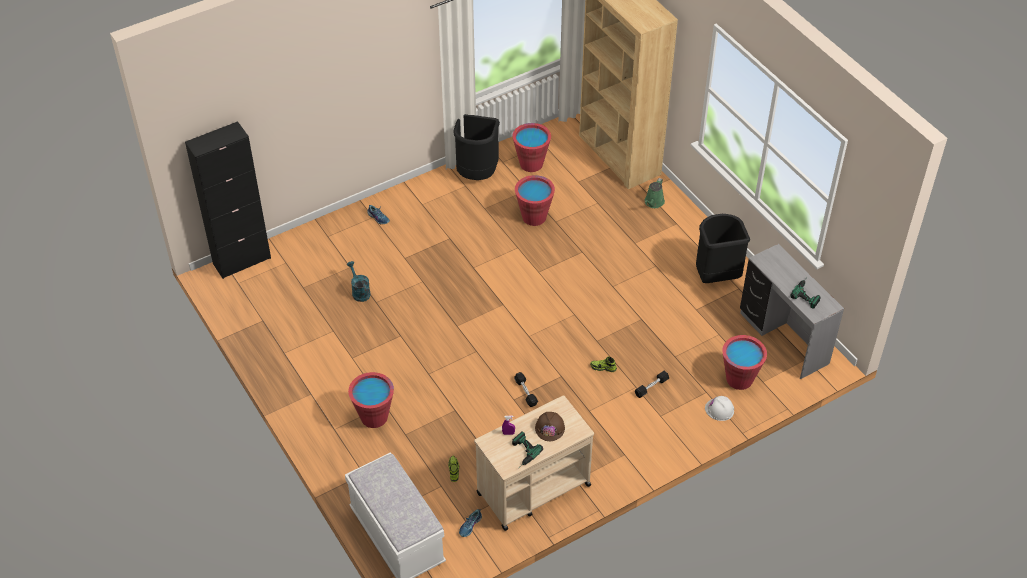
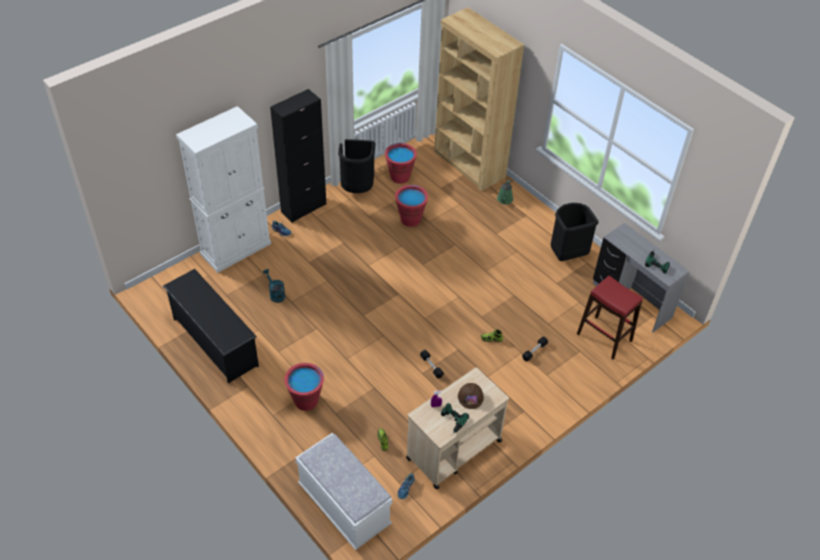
camera: 10 degrees left, 0 degrees up
(242, 261) = (170, 277): black cabinet -> black cabinet (304, 208)
(281, 340) = (215, 342): none -> black shoe rack
(322, 234) = (236, 249): none -> white cabinet
(719, 410) = (593, 364): white hard hat -> none
(739, 379) = (604, 337): red bucket -> red stool

